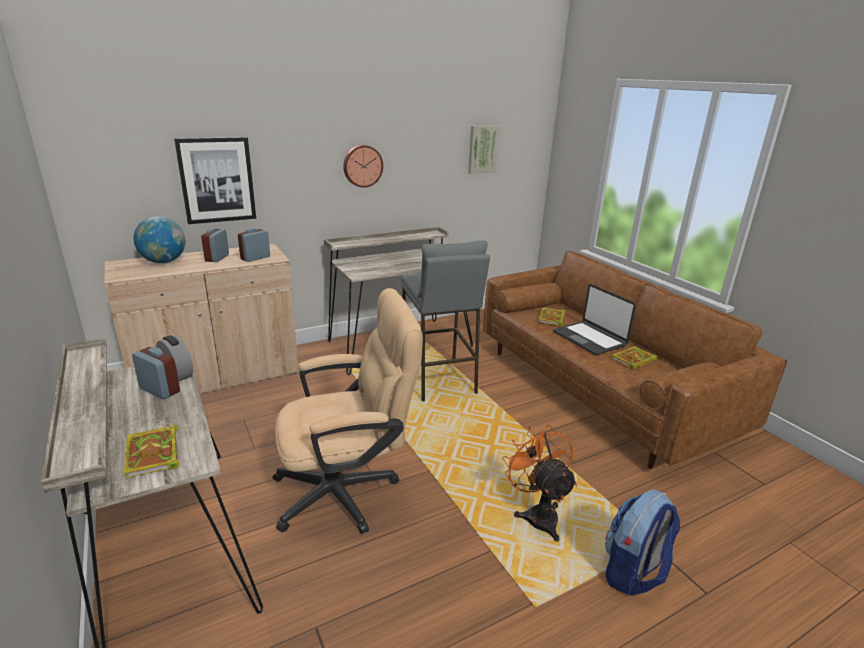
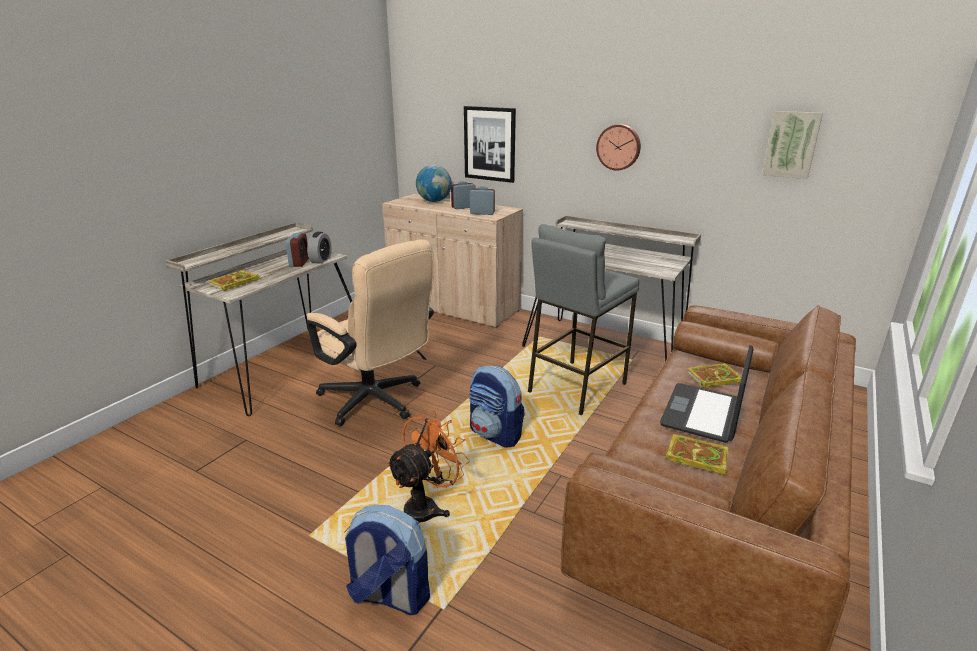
camera: 60 degrees right, 0 degrees up
(467, 441) = (496, 434): none -> backpack

